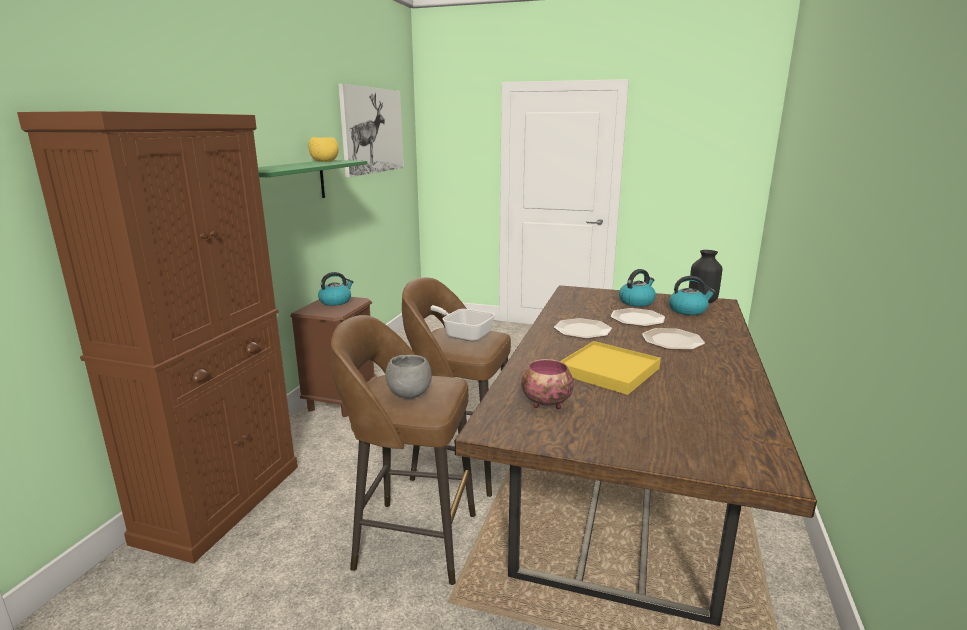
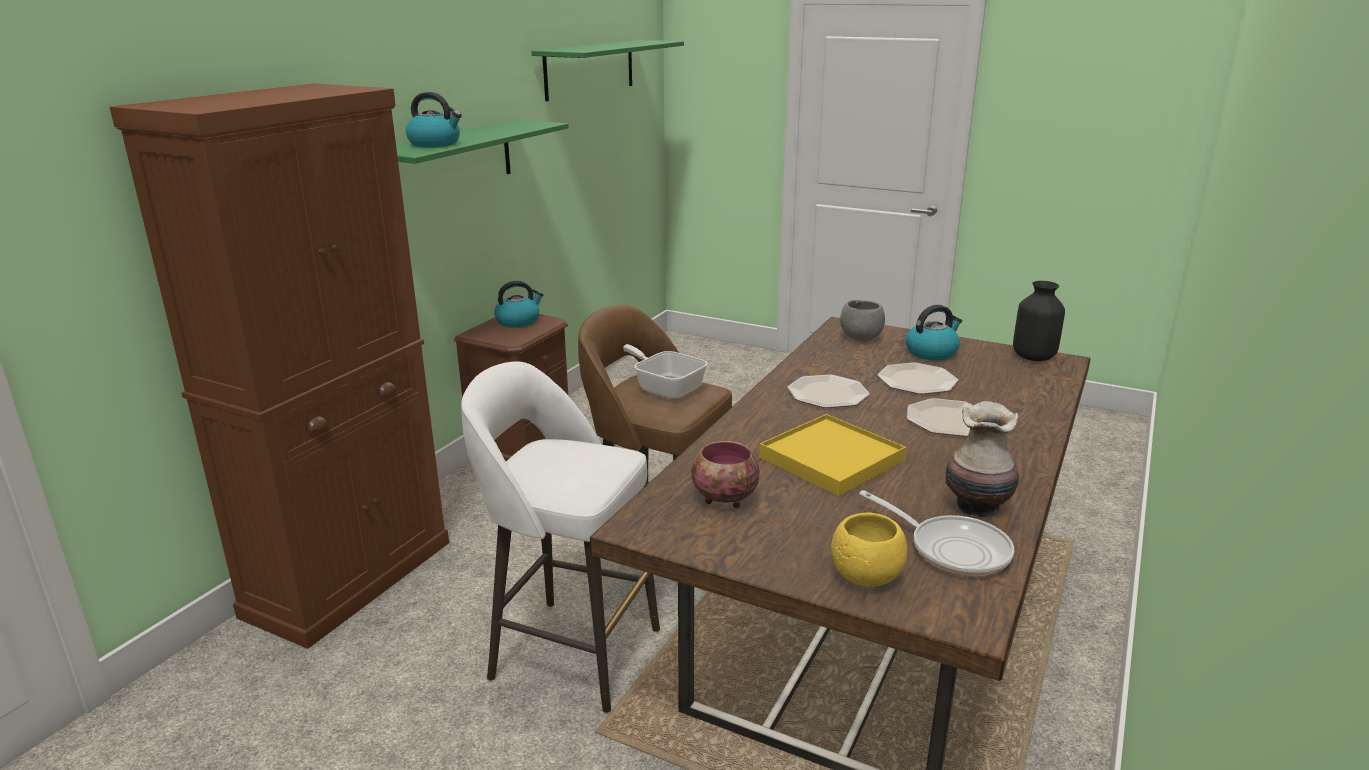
camera: 10 degrees right, 5 degrees up
(325, 161) = (508, 125): yellow bowl -> yellow bowl (867, 577)
(372, 131) = (590, 69): picture -> green shelf
(409, 394) = (562, 469): grey bowl -> grey bowl (861, 338)
(412, 539) = (571, 651): brown stool -> white stool
(688, 310) = (1002, 371): kettle -> kettle (435, 144)
(727, 394) = (978, 507): none -> vase
(728, 423) = (952, 549): none -> frying pan

